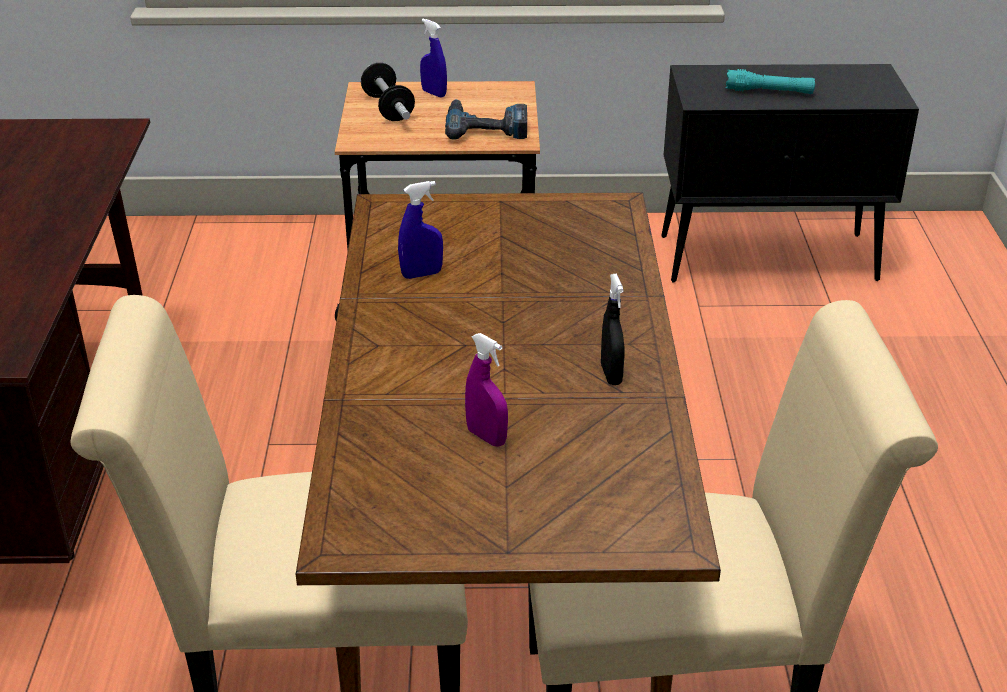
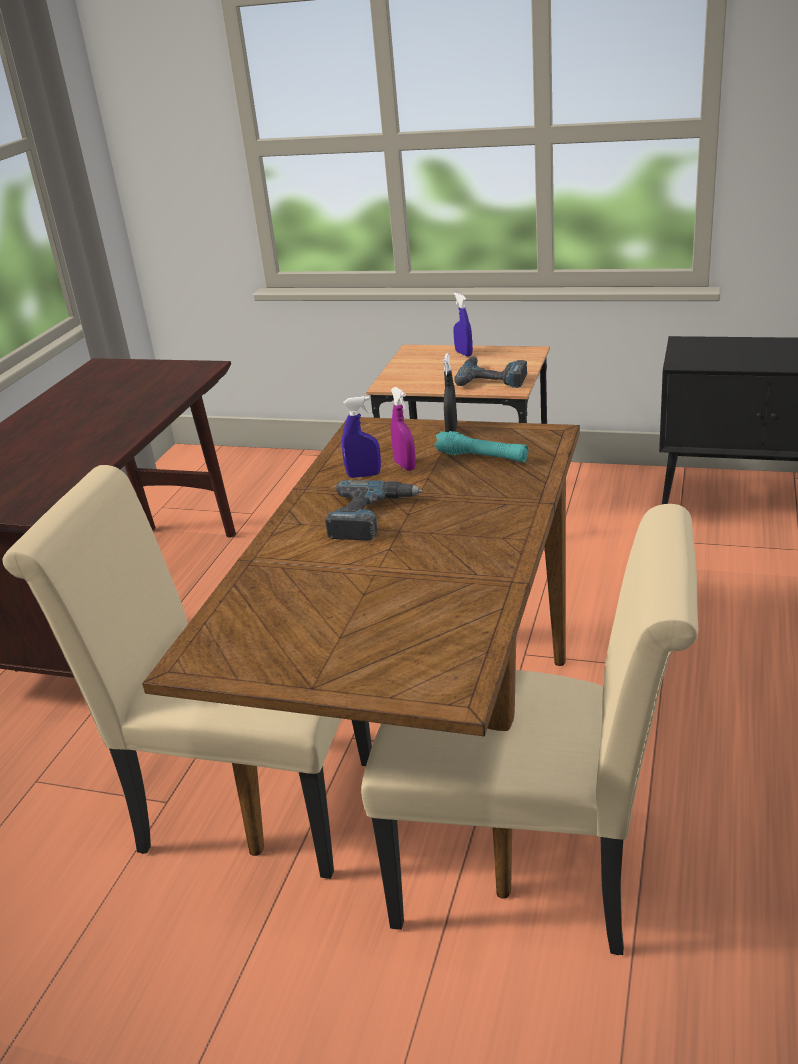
camera: 20 degrees right, 5 degrees down
(388, 108) = (422, 363): dumbbell -> none
(460, 329) = (371, 516): none -> power drill
(486, 437) = (345, 598): purple spray bottle -> purple spray bottle (405, 466)
(611, 375) = (474, 560): black spray bottle -> black spray bottle (451, 429)
(769, 91) = (747, 357): turquoise flashlight -> turquoise flashlight (482, 457)

